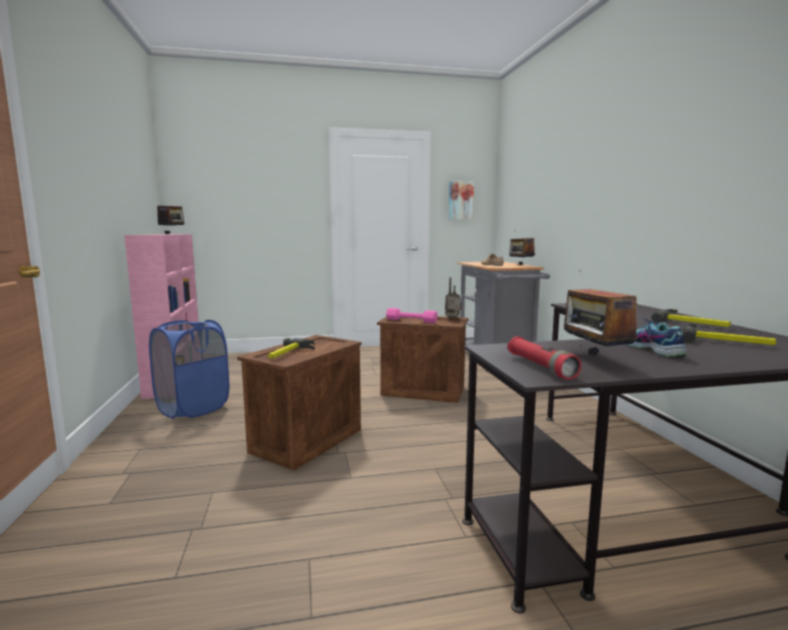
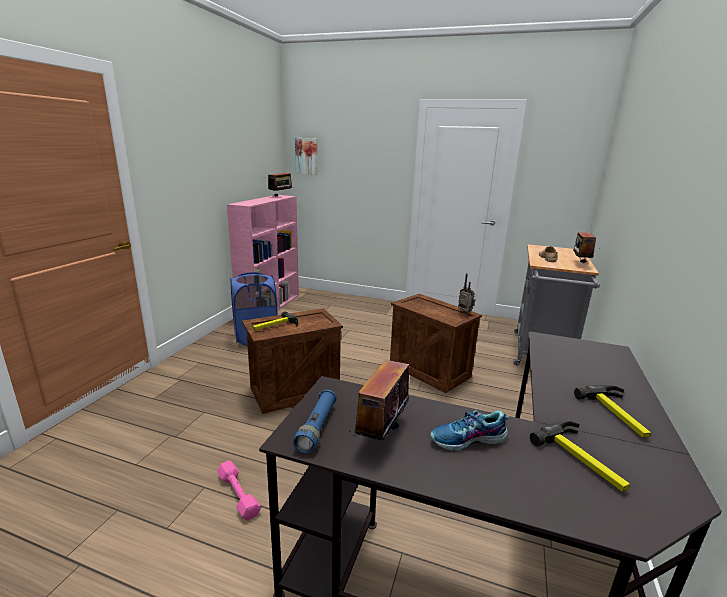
camera: 30 degrees right, 10 degrees up
(411, 320) = (422, 307): pink dumbbell -> pink dumbbell (238, 494)
(460, 200) = (552, 175): picture -> picture (307, 156)
(540, 367) = (317, 427): red flashlight -> blue flashlight
(650, 349) = (468, 440): shoe -> shoe turned 120 degrees counterclockwise

